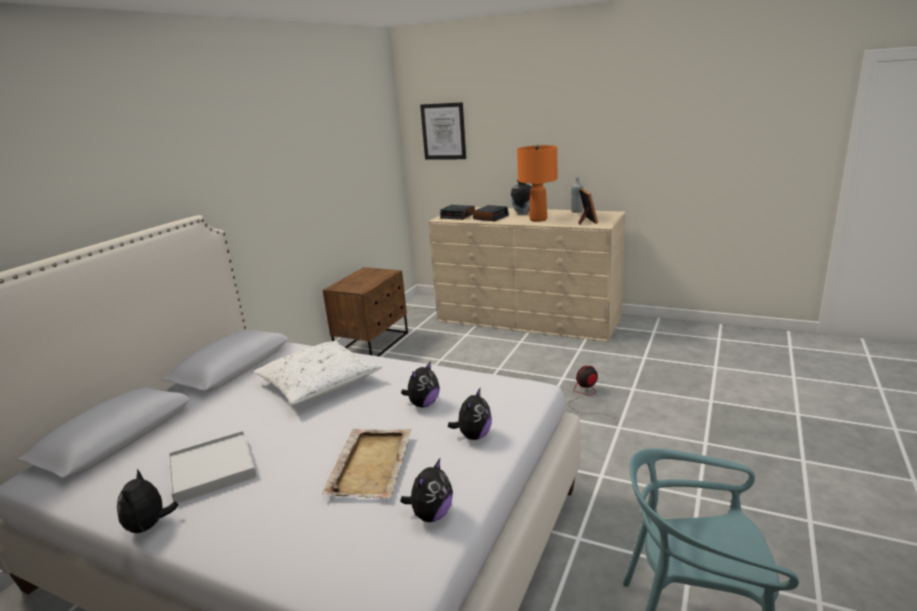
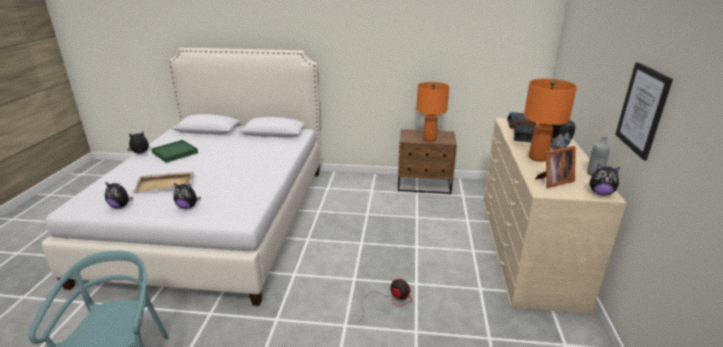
camera: 70 degrees right, 5 degrees up
(212, 469) = (175, 153): white tray -> green tray
(318, 383) = (253, 155): white pillow -> none
(372, 279) = (429, 139): none -> orange table lamp
(423, 404) = (226, 187): plush toy -> plush toy (600, 193)
(443, 131) = (573, 44): picture -> picture (642, 110)

